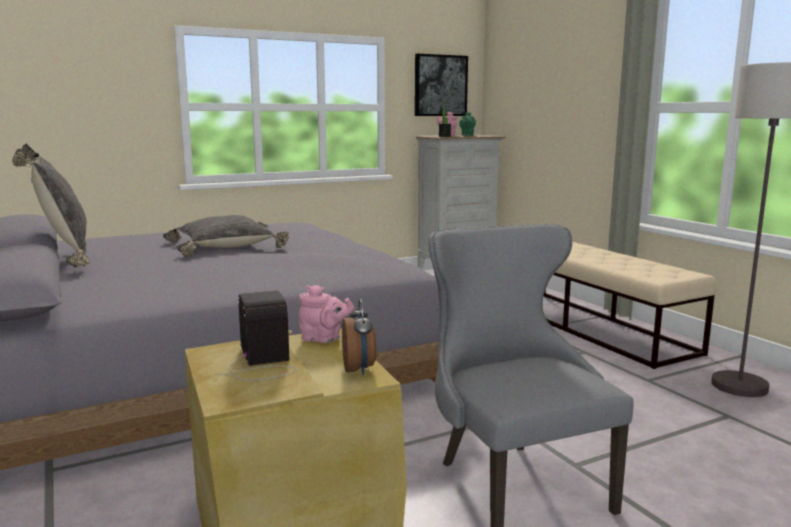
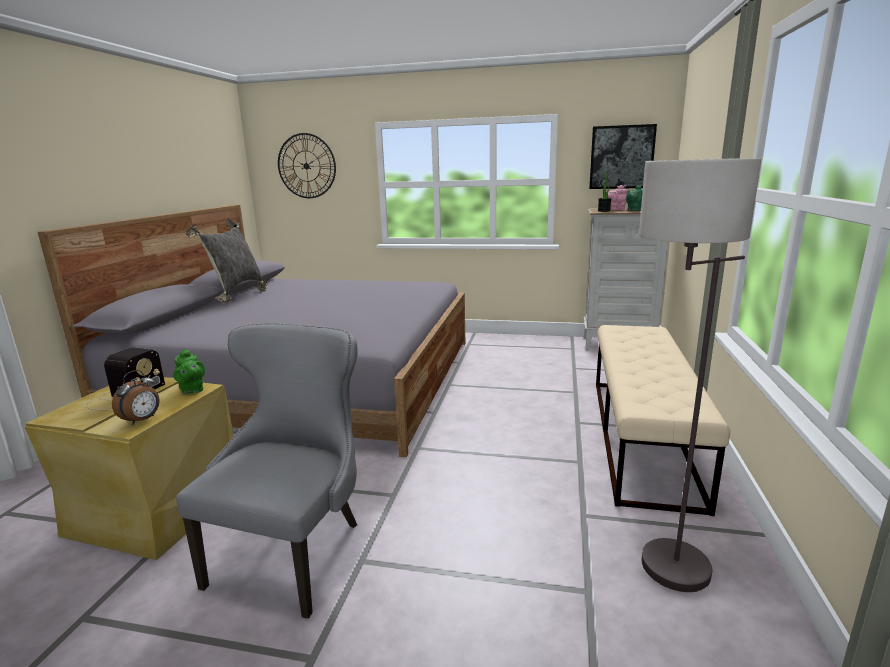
camera: 40 degrees right, 5 degrees up
(65, 76) = (306, 166): none -> wall clock
(226, 245) = (340, 297): pillow -> none
(324, 339) = (192, 390): pink teapot -> green teapot

